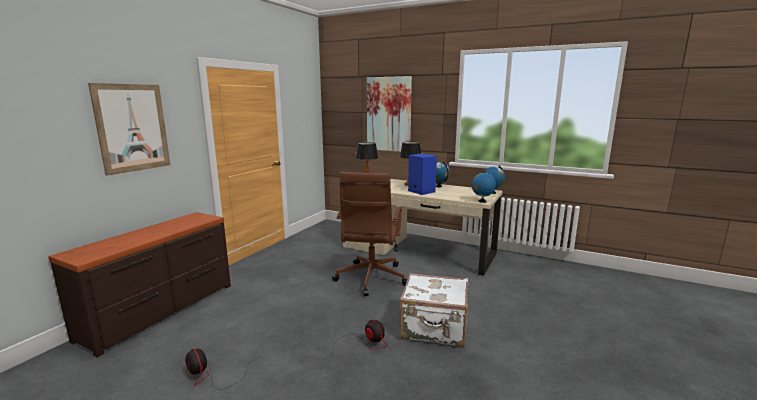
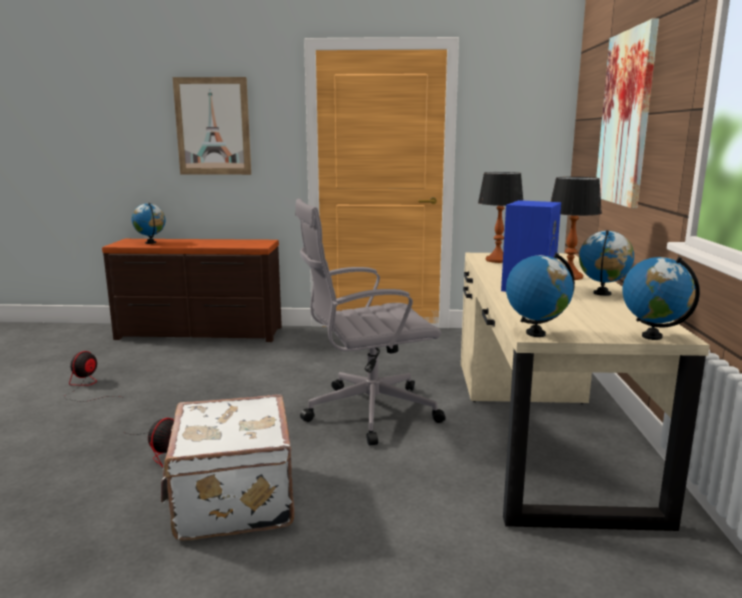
camera: 65 degrees right, 0 degrees up
(109, 246) = (151, 243): none -> globe
(370, 279) = (367, 412): brown office chair -> grey office chair

